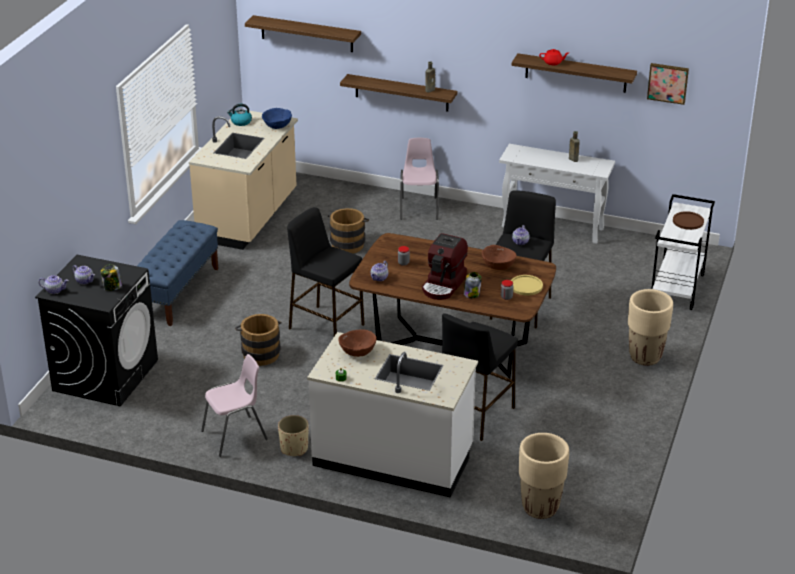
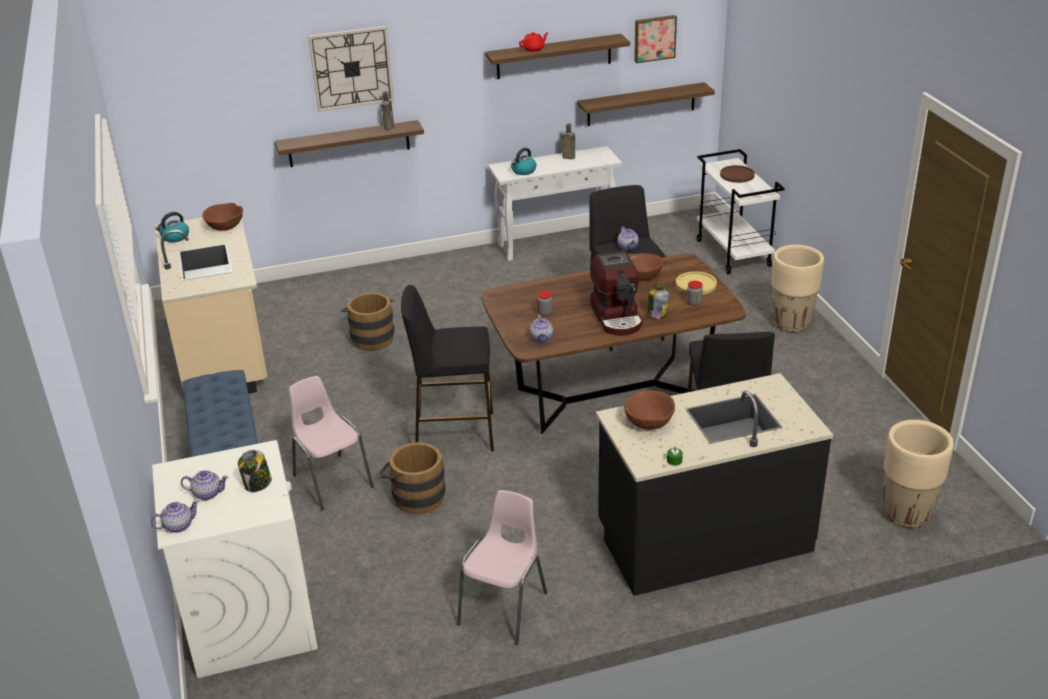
camera: 35 degrees left, 0 degrees up
(105, 375) = (250, 618): black washing machine -> white washing machine
(277, 125) = (225, 226): blue bowl -> brown bowl
(294, 448) = (589, 587): beige planter -> none
(307, 34) = (212, 103): shelf -> shelf (641, 104)
(393, 457) = (704, 539): white counter -> black counter
(410, 37) = (351, 68): none -> wall clock
(419, 208) = (403, 274): pink chair -> pink chair (332, 481)
(526, 158) = (523, 171): none -> kettle

